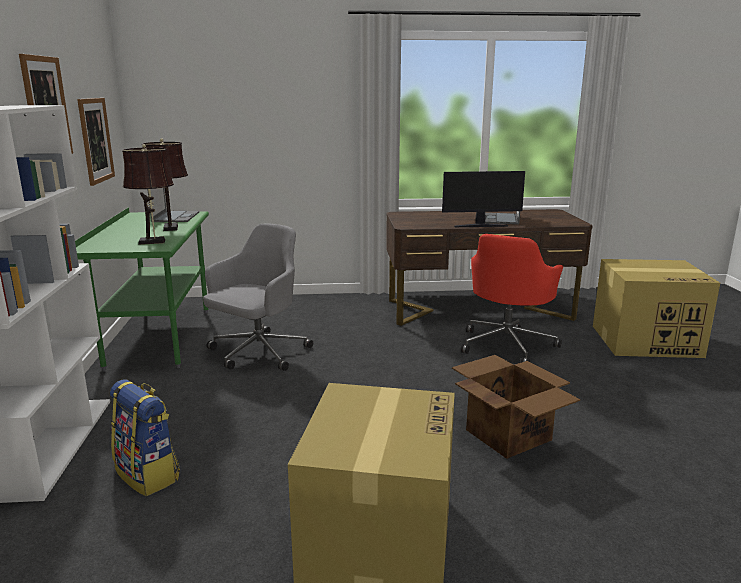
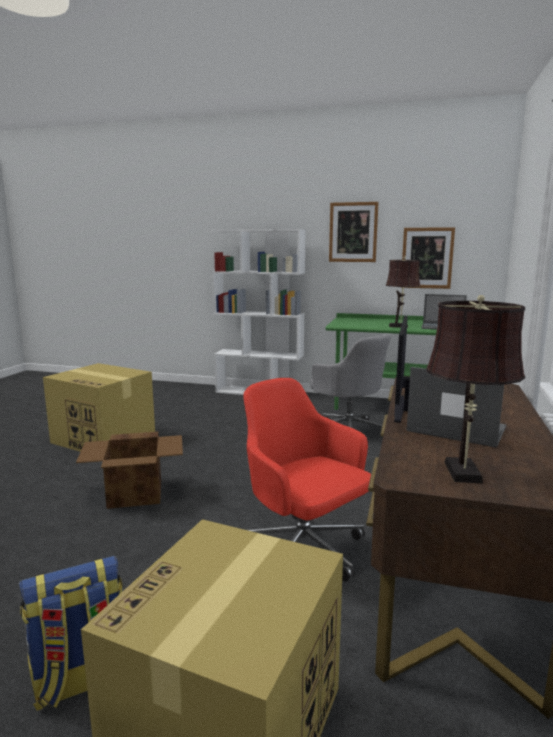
camera: 110 degrees right, 5 degrees down
(148, 475) = (214, 405): backpack -> backpack (81, 681)
(155, 242) = (353, 324): brown table lamp -> brown table lamp (463, 474)

